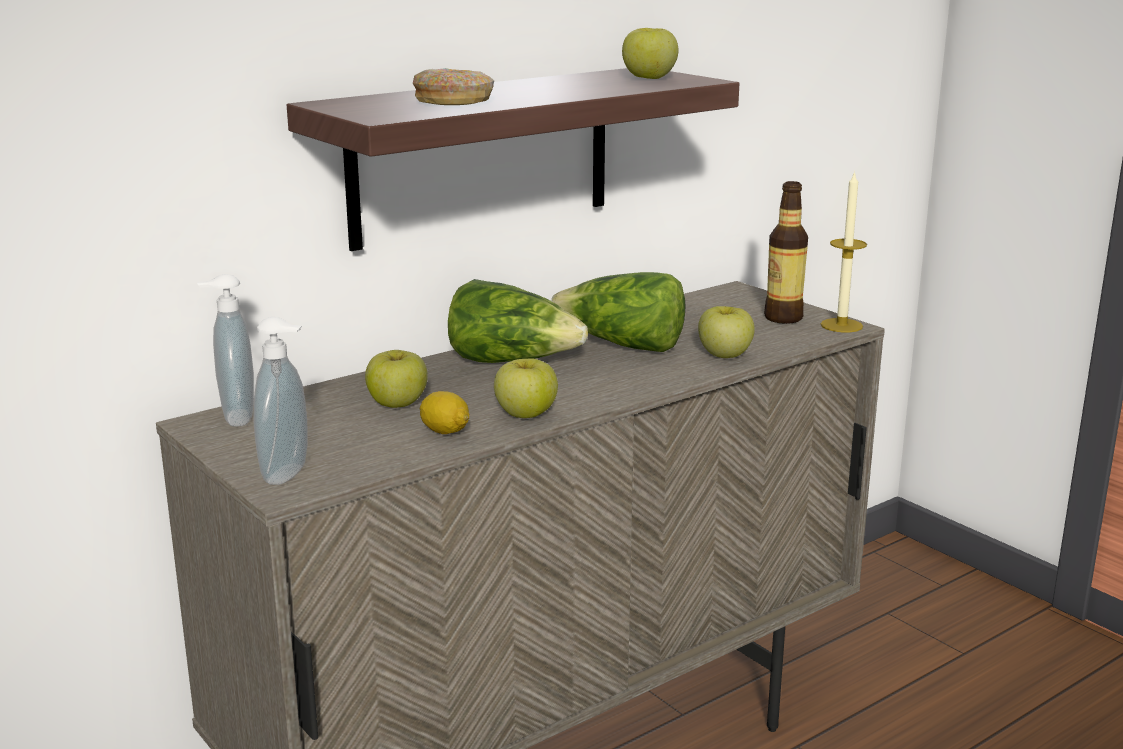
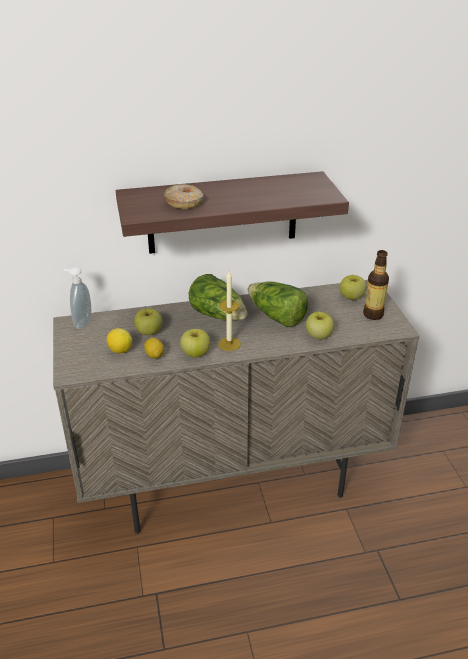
camera: 25 degrees right, 15 degrees up
(289, 474) = (77, 365): soap dispenser -> none
(363, 438) = (120, 350): none -> lemon
(649, 78) = (306, 189): apple -> apple (351, 297)
(841, 325) = (397, 328): candle -> candle (229, 344)

